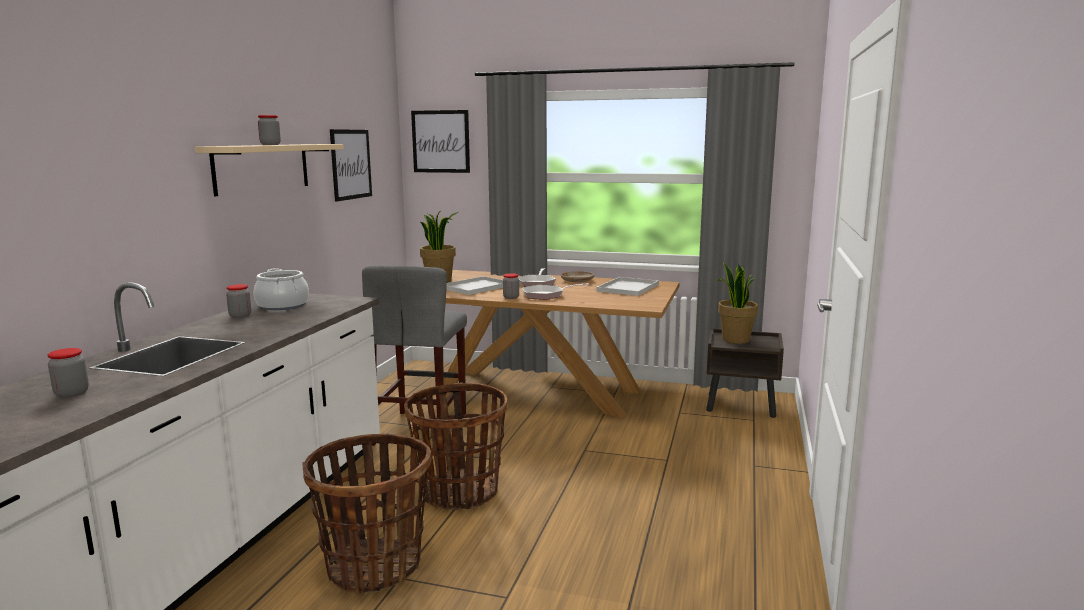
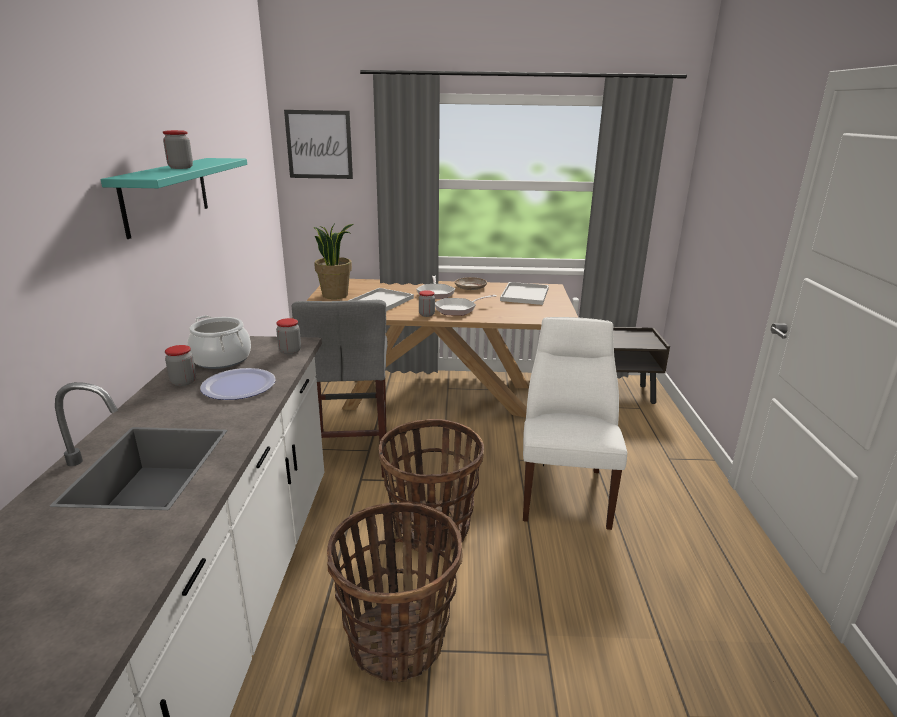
camera: 15 degrees left, 10 degrees up
(71, 393) = (61, 567): jar -> jar (290, 351)
(262, 168) = (167, 194): beige shelf -> turquoise shelf
(279, 320) = (238, 386): none -> plate
(351, 164) = (238, 176): picture -> none
(615, 479) = (564, 490): none -> white chair
(735, 339) = (620, 337): potted plant -> none

